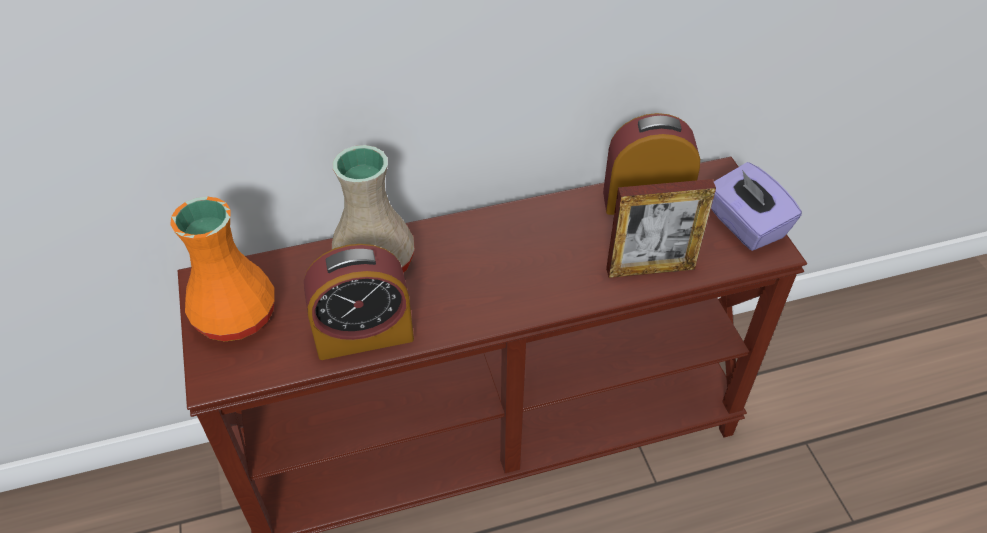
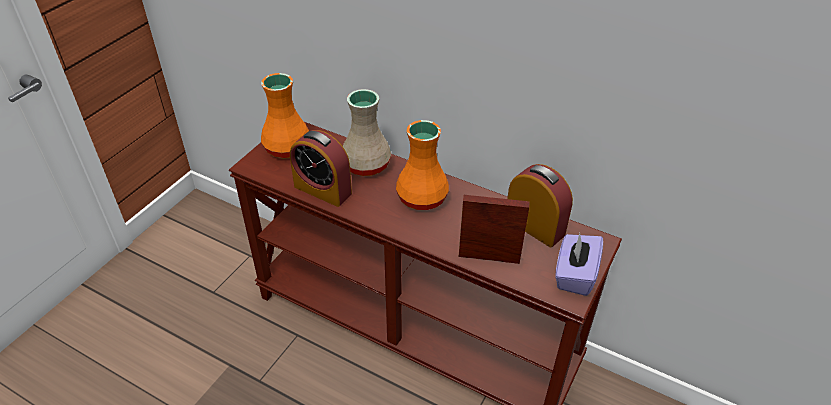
camera: 45 degrees right, 5 degrees down
(496, 256) = (422, 199): none -> orange vase
(650, 269) = (489, 257): picture frame -> picture frame turned 150 degrees clockwise

